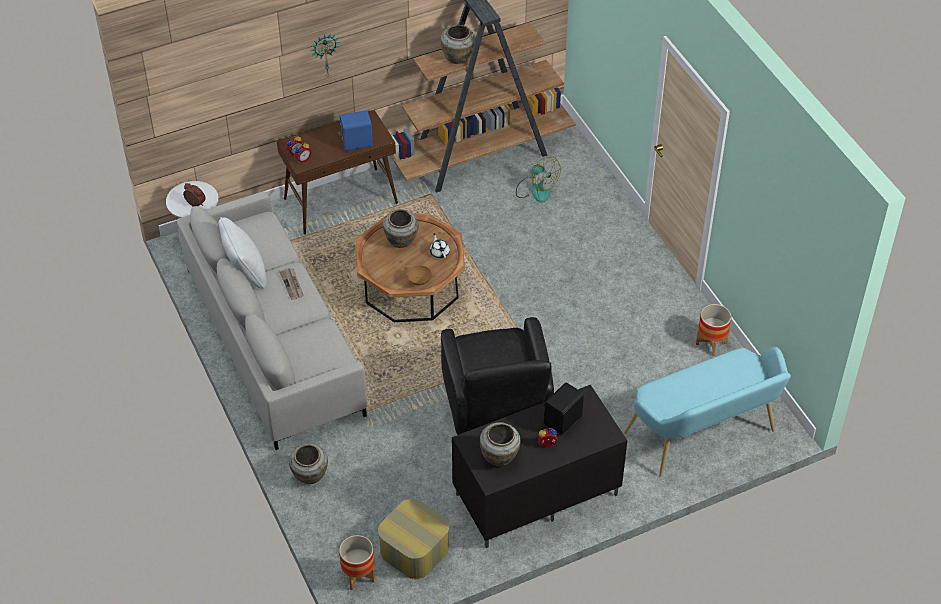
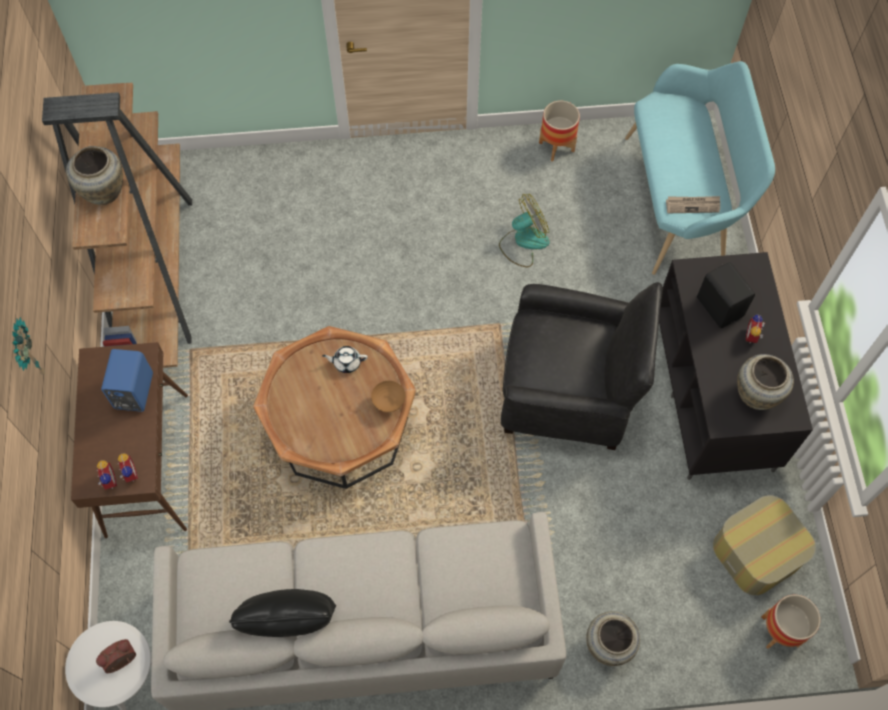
camera: 70 degrees left, 15 degrees up
(245, 273) = (290, 623): white pillow -> black pillow
(292, 284) = (341, 564): newspaper -> newspaper (693, 205)
(401, 241) = (305, 402): beige vase -> none
(536, 189) = (242, 231): fan -> fan (523, 242)

